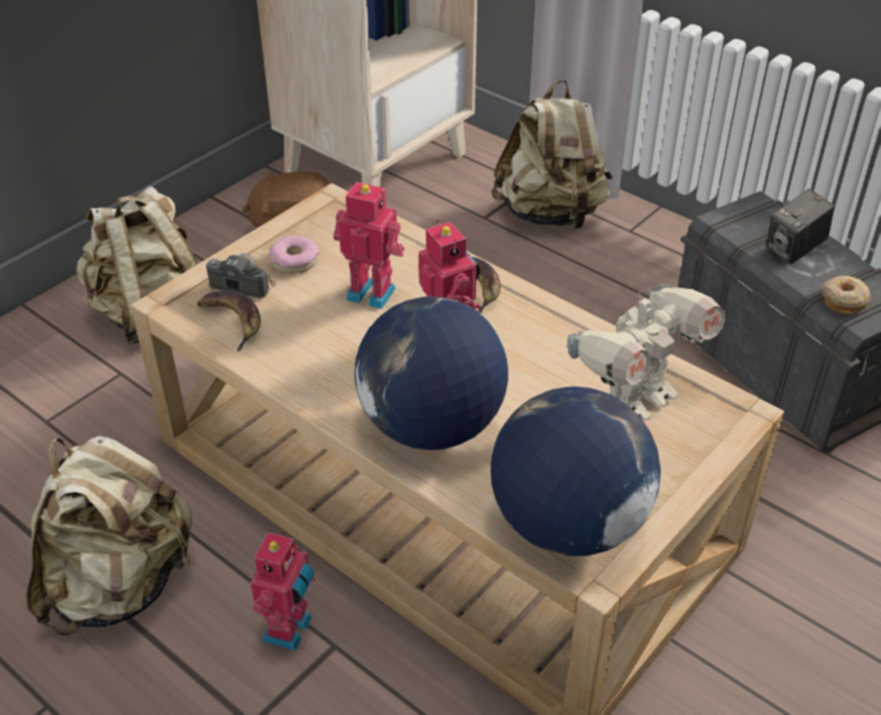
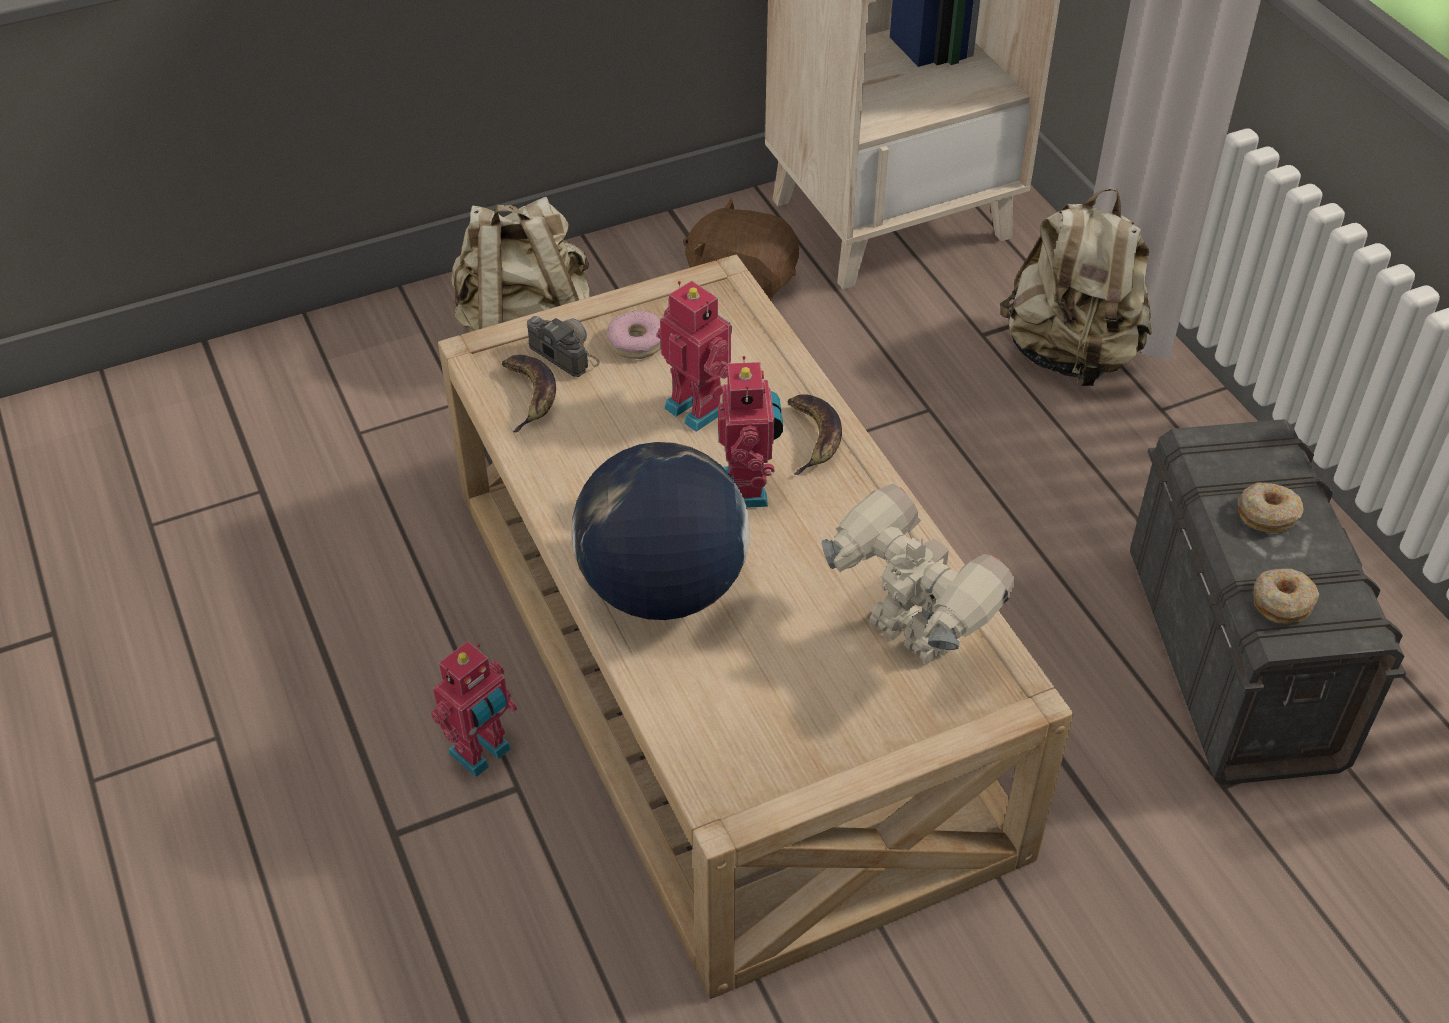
camera: 25 degrees right, 5 degrees up
(120, 585) = (343, 640): beige backpack -> none
(567, 525) = (732, 750): globe -> none
(636, 400) = (908, 638): toy robot -> toy robot turned 120 degrees counterclockwise
(794, 250) = (1267, 514): camera -> donut

